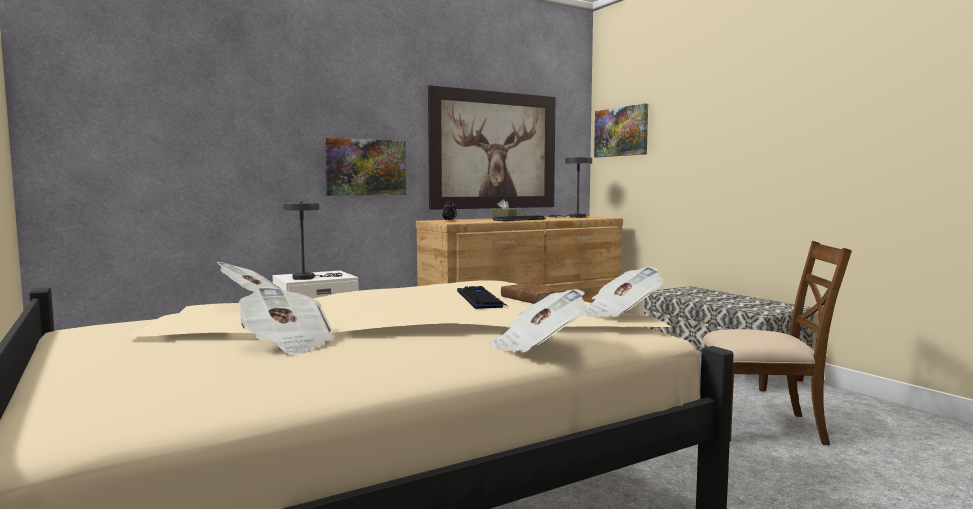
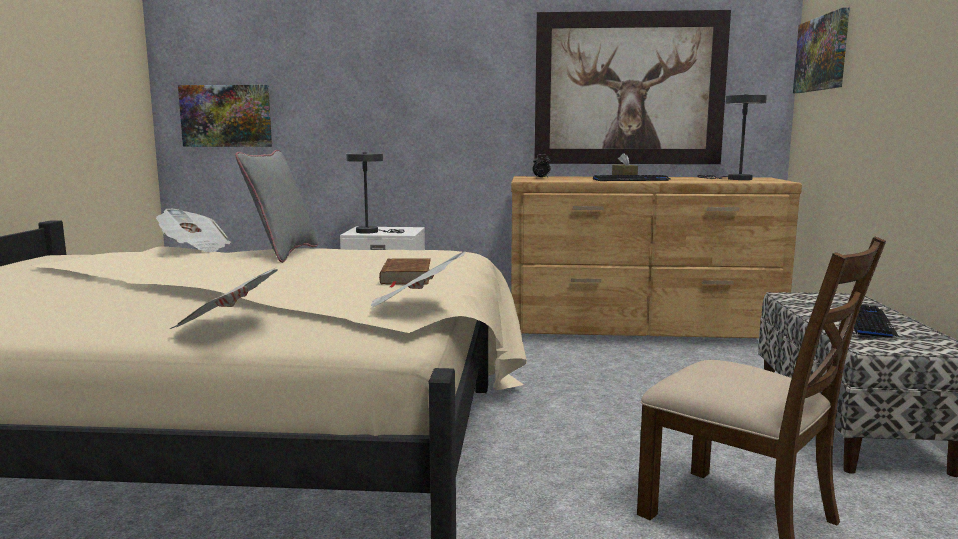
camera: 35 degrees right, 5 degrees up
(287, 344) = (88, 289): newspaper -> none
(362, 296) = (283, 253): none -> grey pillow
(365, 167) = (457, 114): picture -> picture (226, 116)
(480, 299) = (357, 270): keyboard -> keyboard (869, 322)

